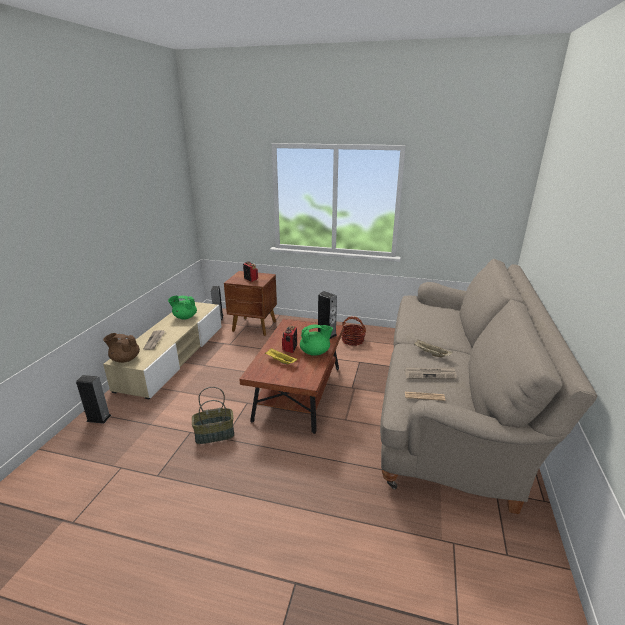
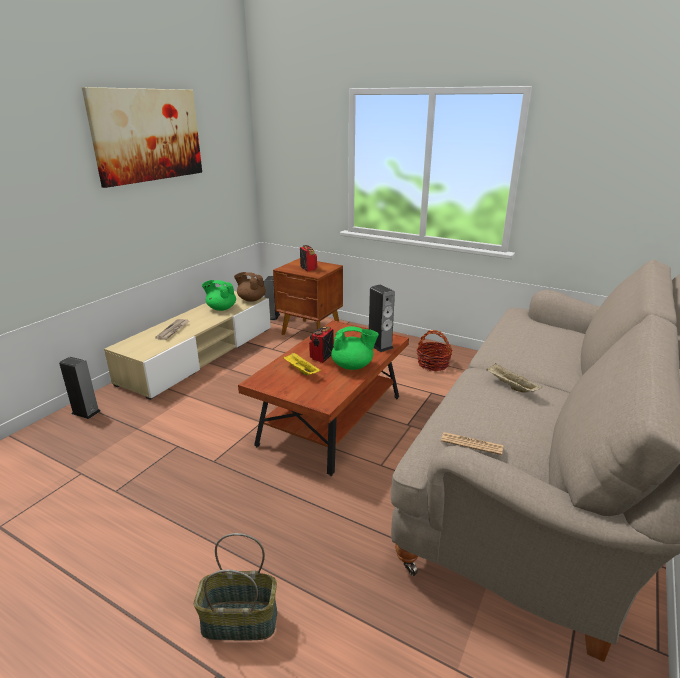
camera: 15 degrees right, 0 degrees up
(121, 187) = (148, 135): none -> picture
(125, 359) = (130, 346): brown teapot -> brown teapot (251, 299)
(214, 435) = (204, 455): basket -> basket (238, 622)
(430, 374) = (495, 414): newspaper -> none

